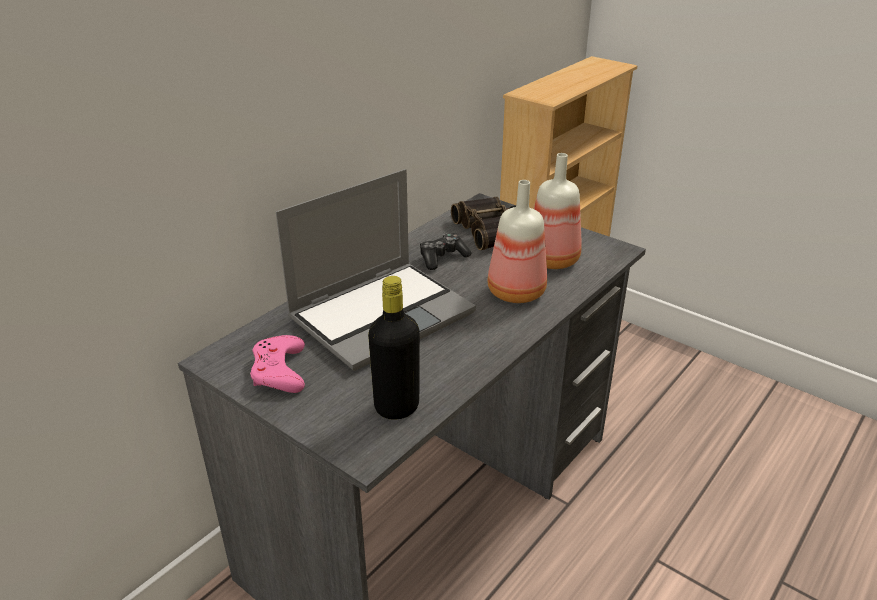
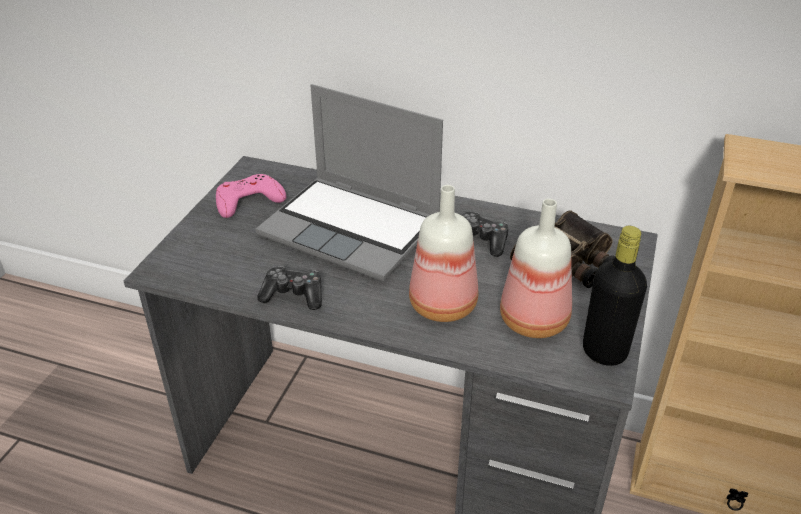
camera: 70 degrees right, 5 degrees up
(396, 407) = (220, 271): black bottle -> black bottle (604, 352)
(462, 365) = (293, 295): none -> game controller

